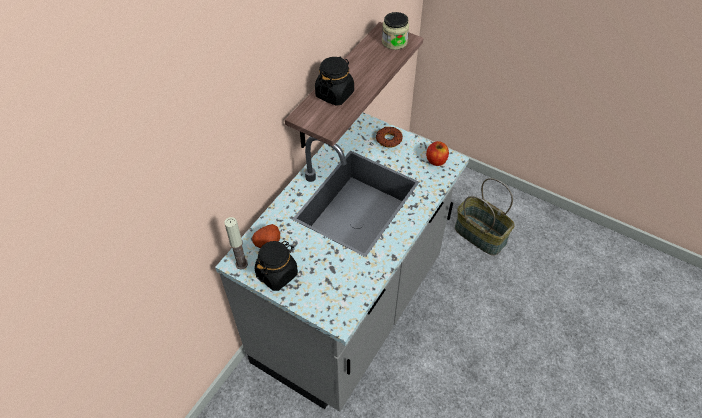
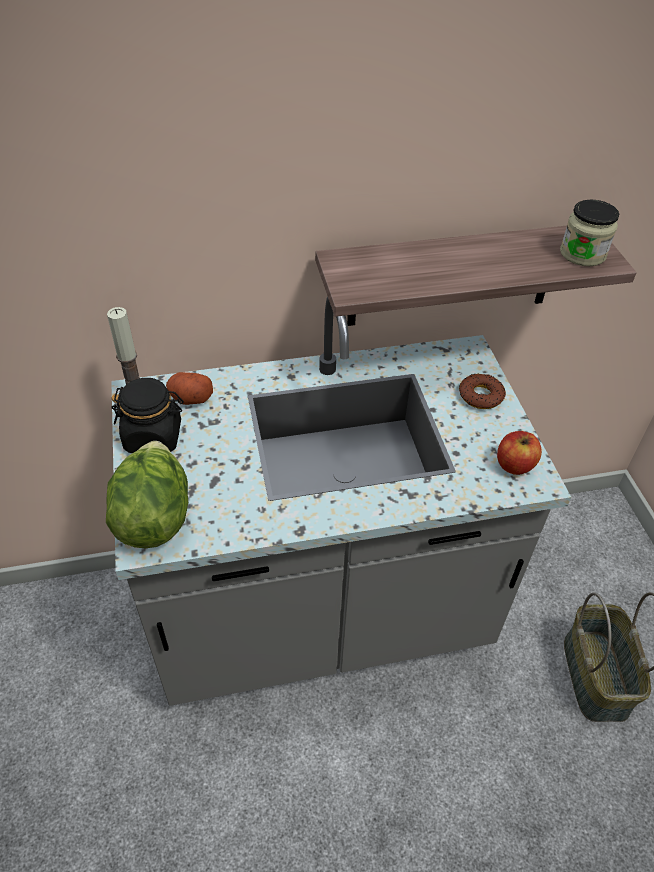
camera: 45 degrees right, 5 degrees down
(328, 306) = (153, 516): none -> lettuce
(335, 94) = (413, 261): black jar -> none

